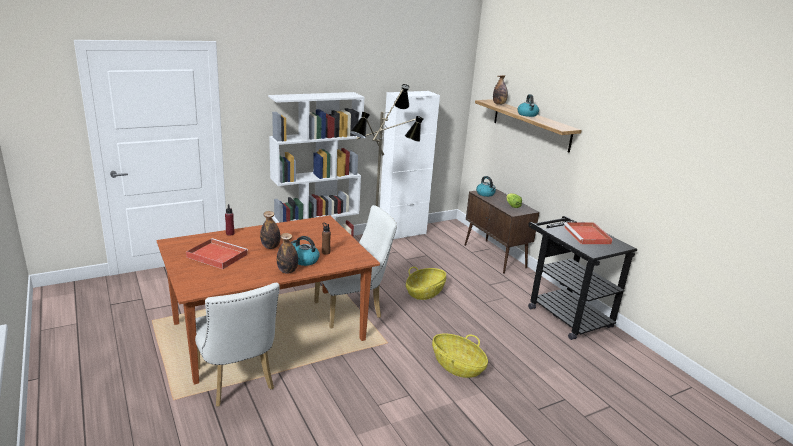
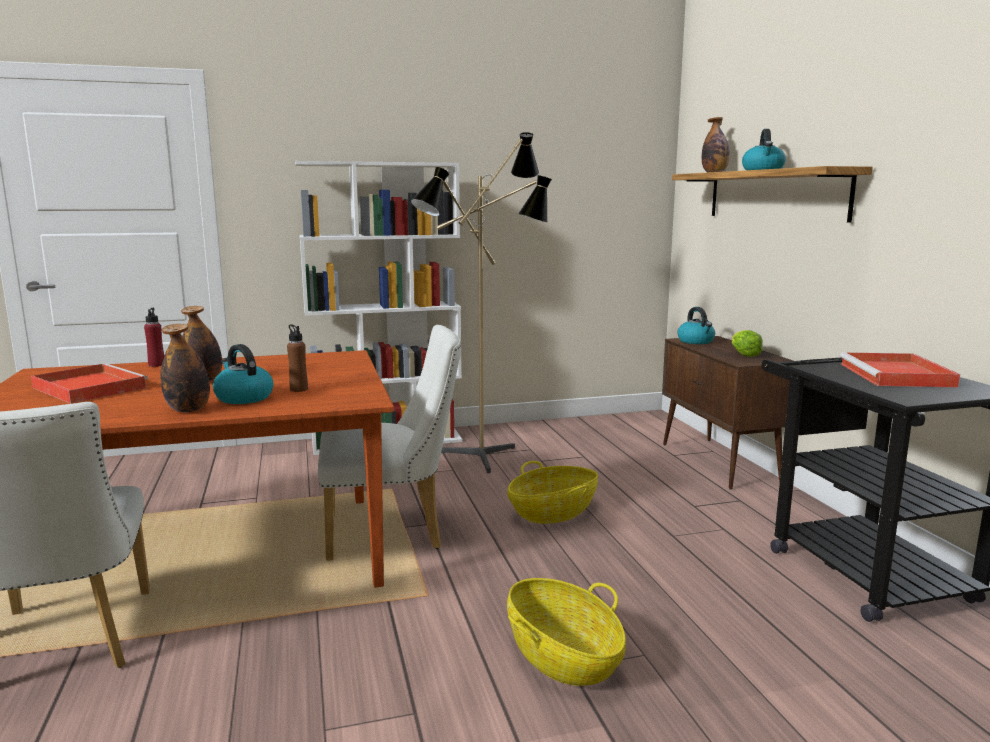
camera: 15 degrees right, 10 degrees down
(402, 233) = (553, 425): white cabinet -> none

